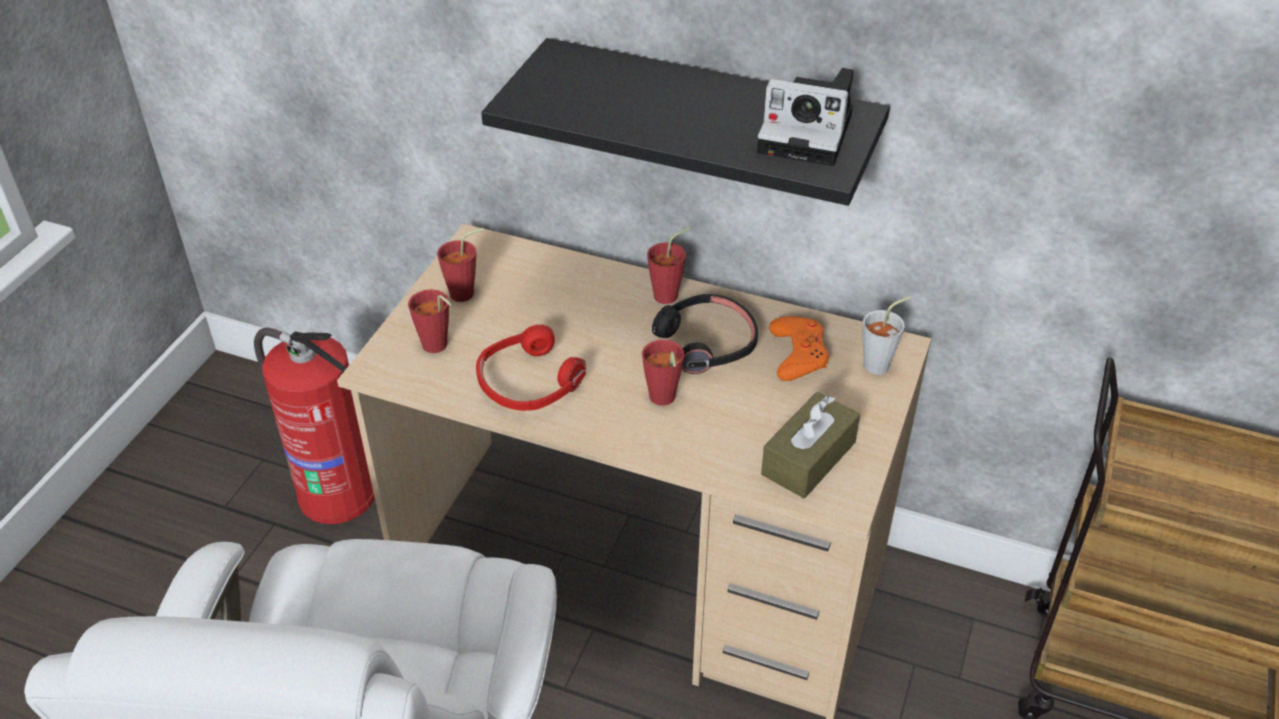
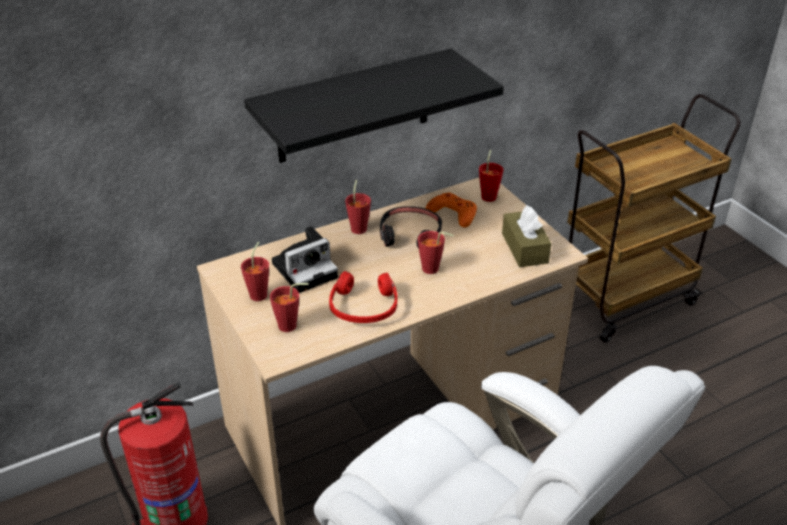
camera: 50 degrees left, 5 degrees down
(810, 133) = (445, 73): camera -> camera (306, 269)
(881, 364) = (489, 195): grey cup -> red cup

